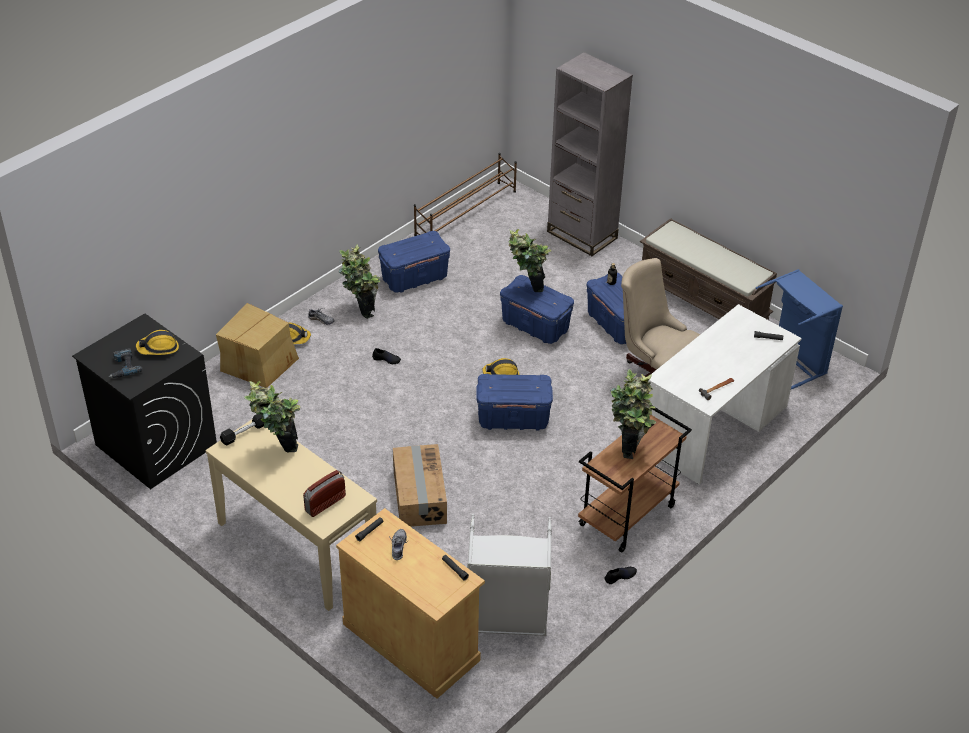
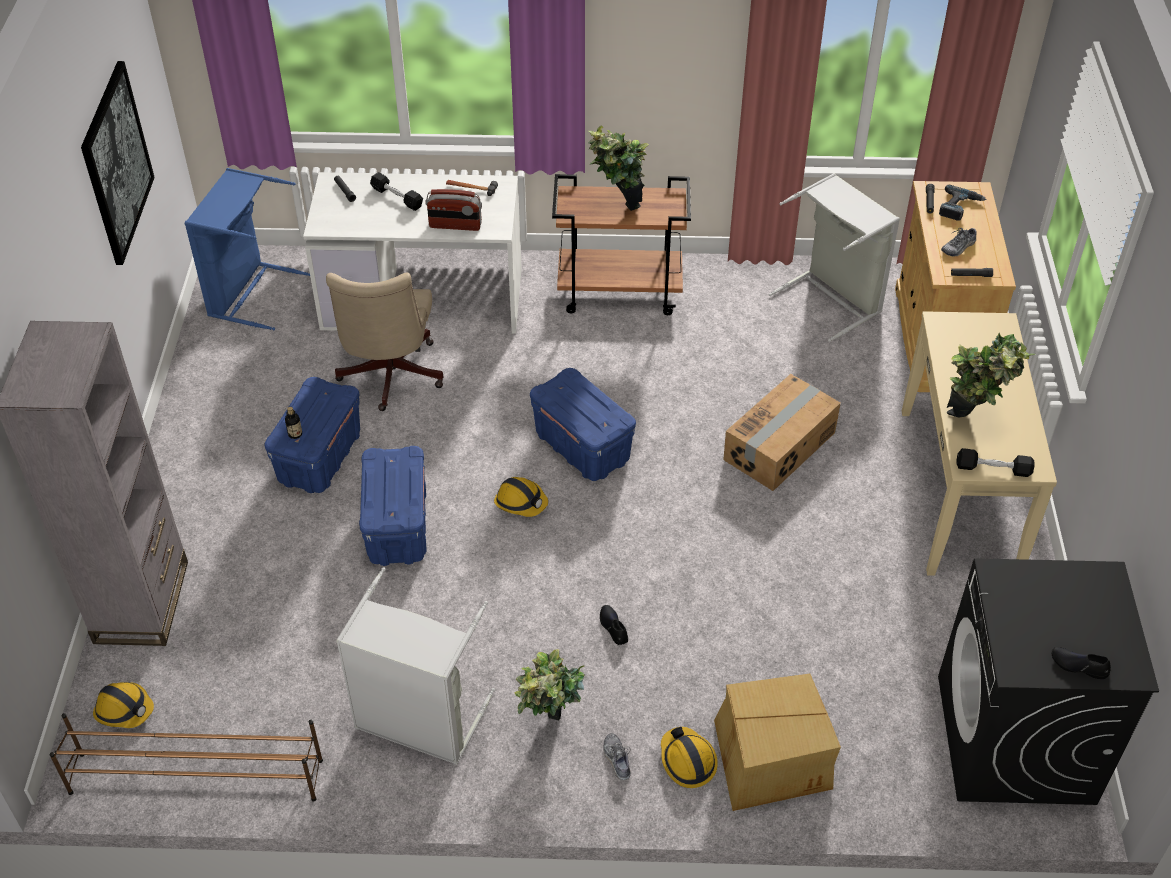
camera: 130 degrees left, 5 degrees up
(123, 367) = (1098, 616): power drill -> power drill (959, 207)
(158, 348) = (1026, 610): hard hat -> hard hat (124, 710)
(325, 503) = (979, 340): radio -> radio (455, 225)
(415, 278) = (419, 722): blue storage box -> grey laundry basket
(526, 290) = (392, 500): potted plant -> none
(620, 576) = (697, 260): black shoe -> black shoe (1078, 665)
(703, 300) = (193, 410): brown bench -> none
(739, 355) = (397, 197): none -> black dumbbell
(781, 171) = (116, 163): none -> picture

